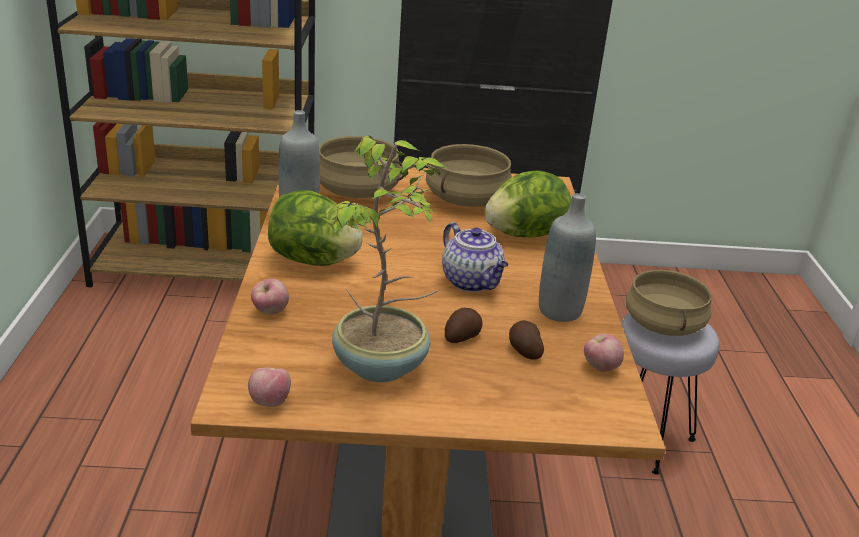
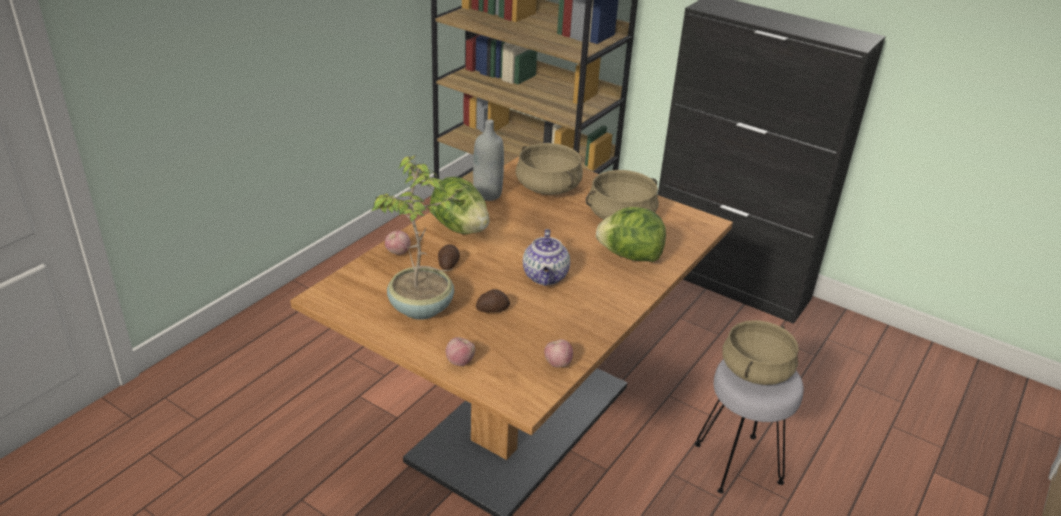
camera: 35 degrees right, 5 degrees up
(270, 402) = (339, 304): apple -> apple (460, 362)
(524, 351) = (521, 333): potato -> potato (448, 264)
(559, 311) = (581, 317): grey bottle -> none

